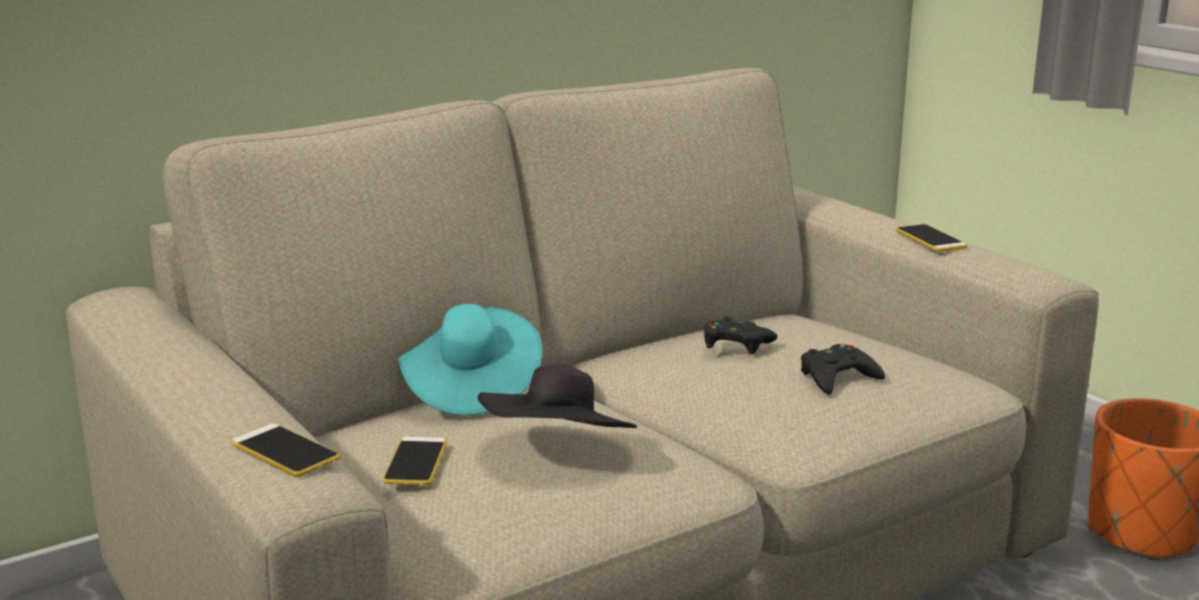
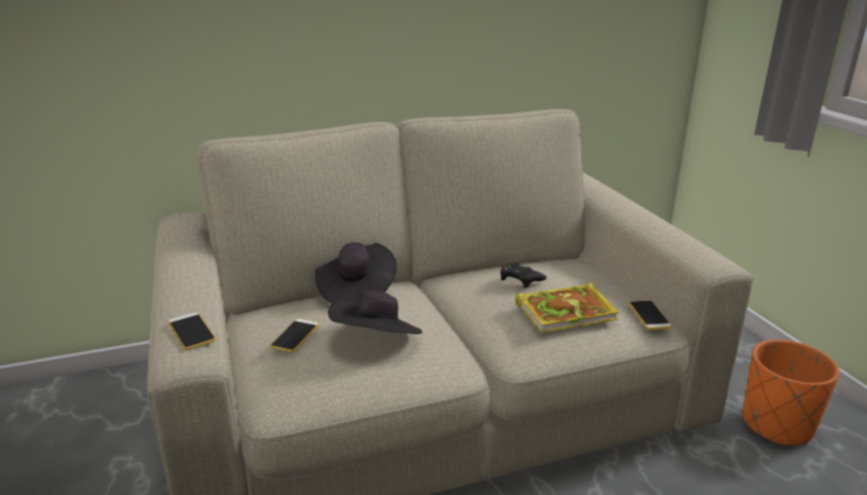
camera: 15 degrees right, 5 degrees up
(470, 387) = (356, 289): turquoise hat -> black hat
(837, 377) = (567, 311): black game controller -> book
(931, 239) = (656, 227): phone -> phone (649, 315)

